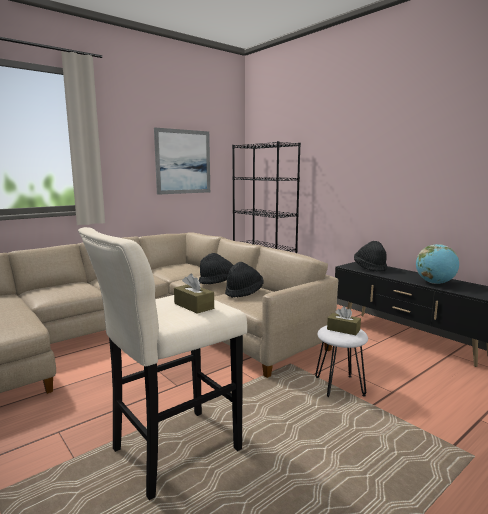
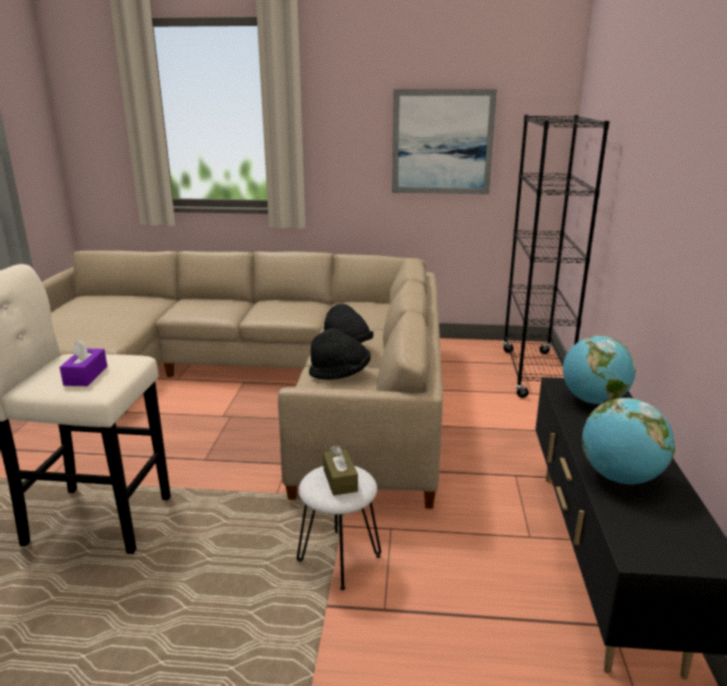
camera: 45 degrees right, 10 degrees up
(194, 306) = (86, 376): brown tissue box -> purple tissue box
(370, 268) = (593, 401): black hat -> globe

